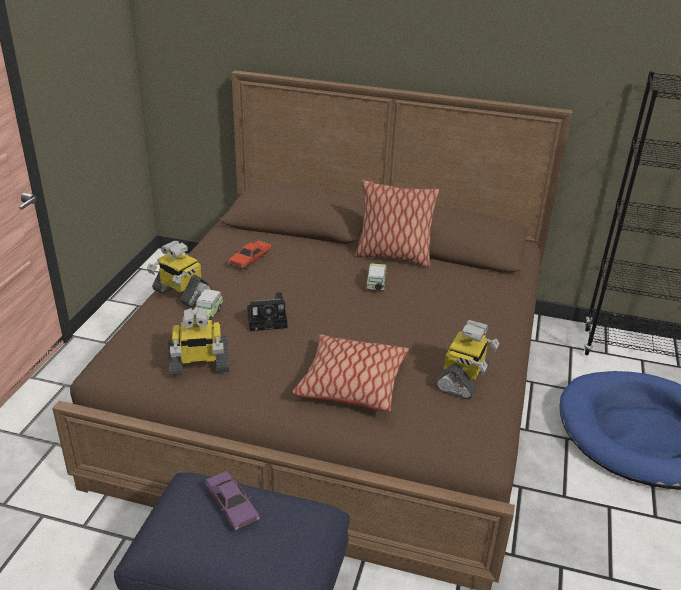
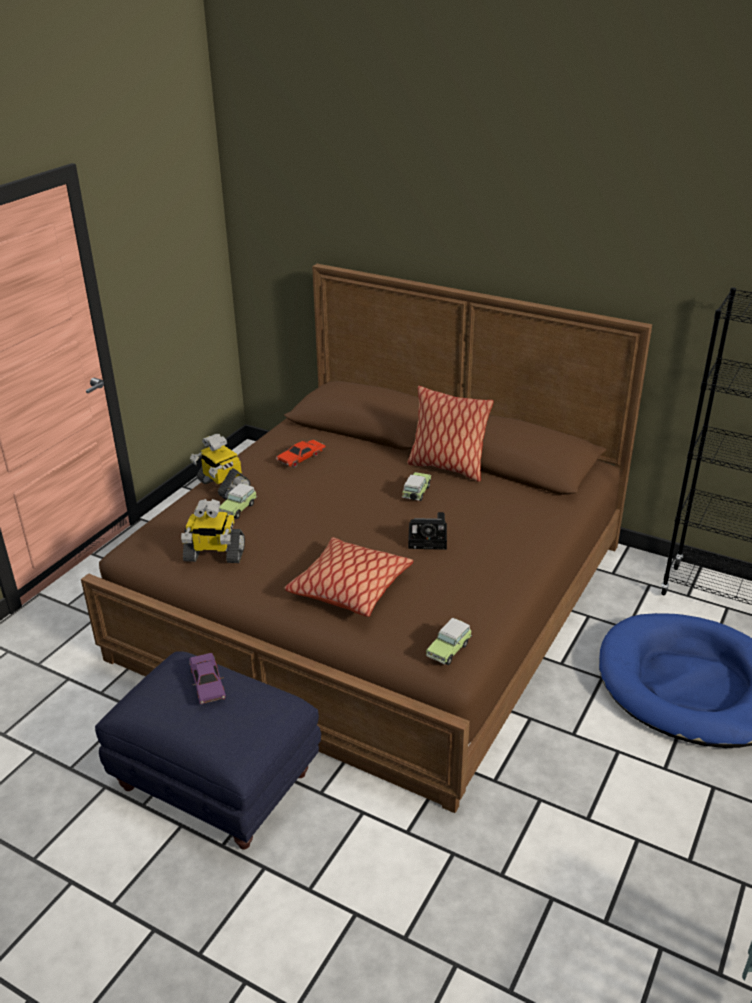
camera: 15 degrees right, 0 degrees up
(269, 320) = (295, 519): camera -> camera (429, 539)
(463, 379) = (461, 596): toy robot -> none
(476, 434) = (449, 649): none -> toy car

